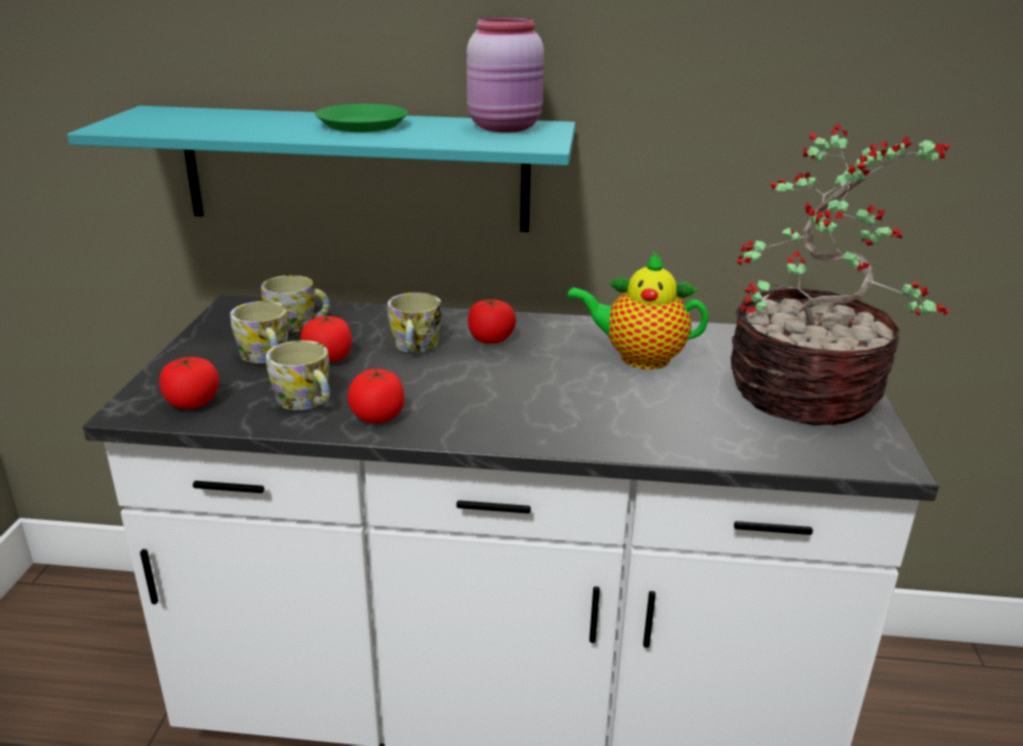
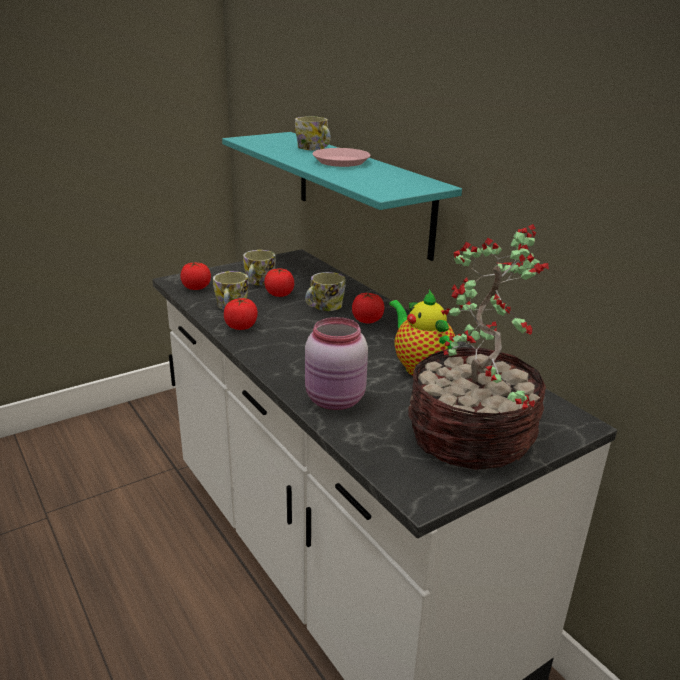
camera: 50 degrees right, 0 degrees up
(298, 324) = (301, 275): mug -> mug (314, 149)
(362, 125) = (341, 162): green plate -> pink plate
(506, 127) = (405, 181): pink jar -> pink jar (336, 400)

